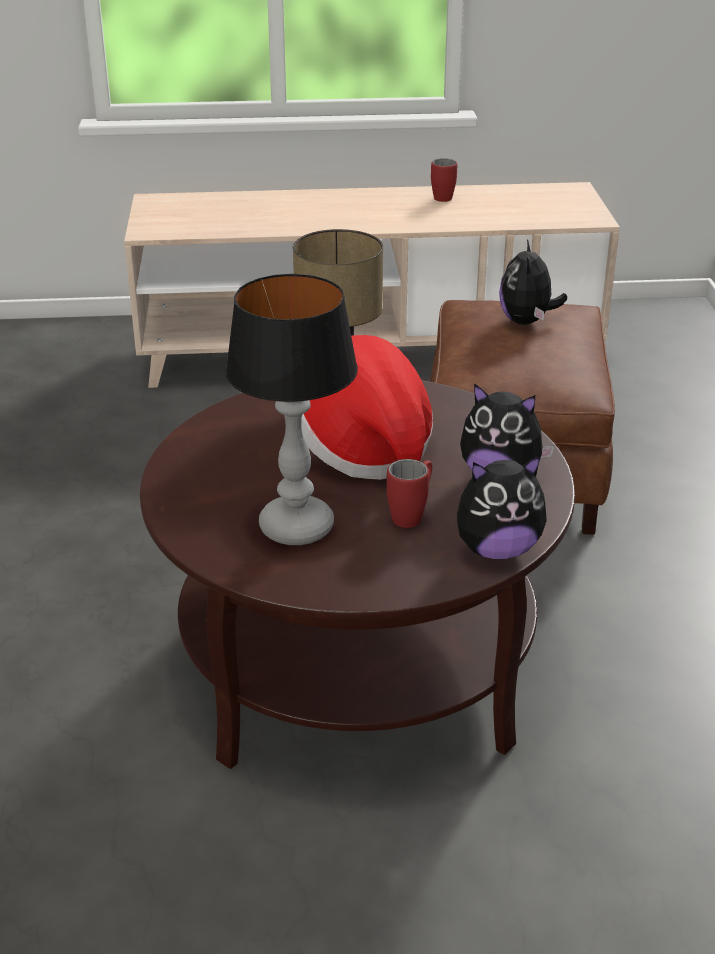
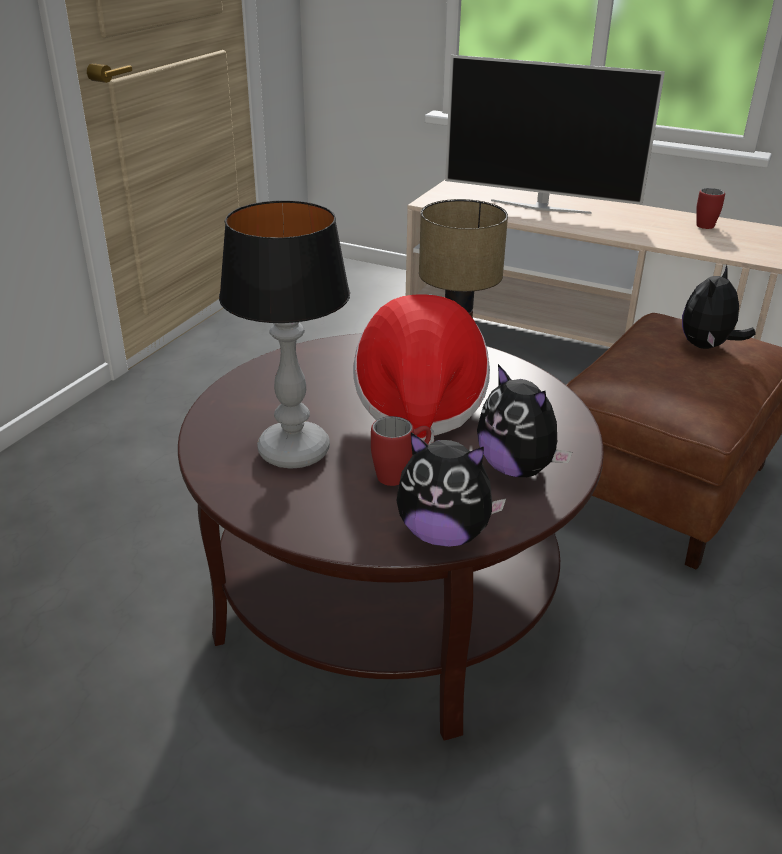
camera: 30 degrees right, 0 degrees up
(268, 211) = (540, 206): none -> television

